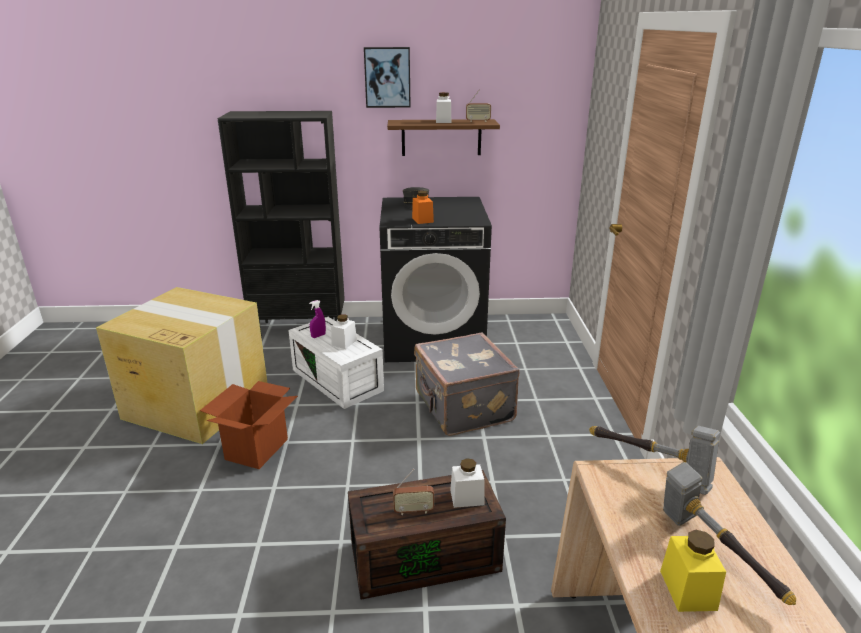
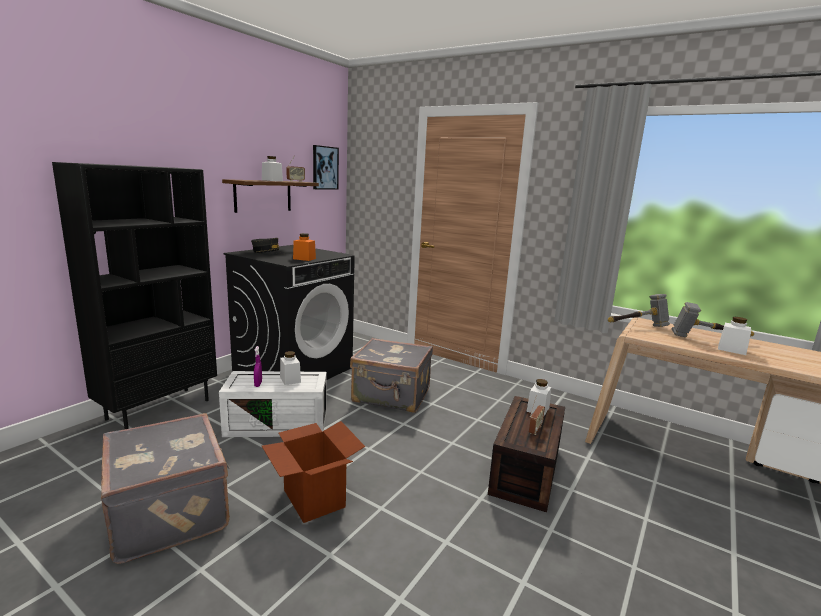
camera: 55 degrees left, 10 degrees down
(195, 403) = (171, 511): cardboard box -> grey suitcase
(387, 77) = (220, 139): picture -> picture (325, 168)
(688, 590) = (731, 349): yellow jar -> white jar

